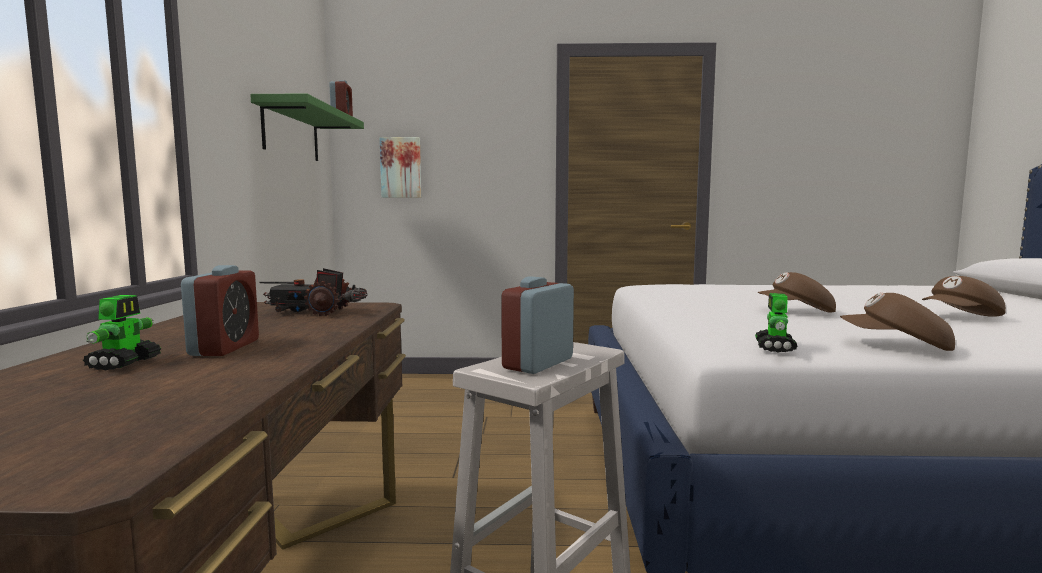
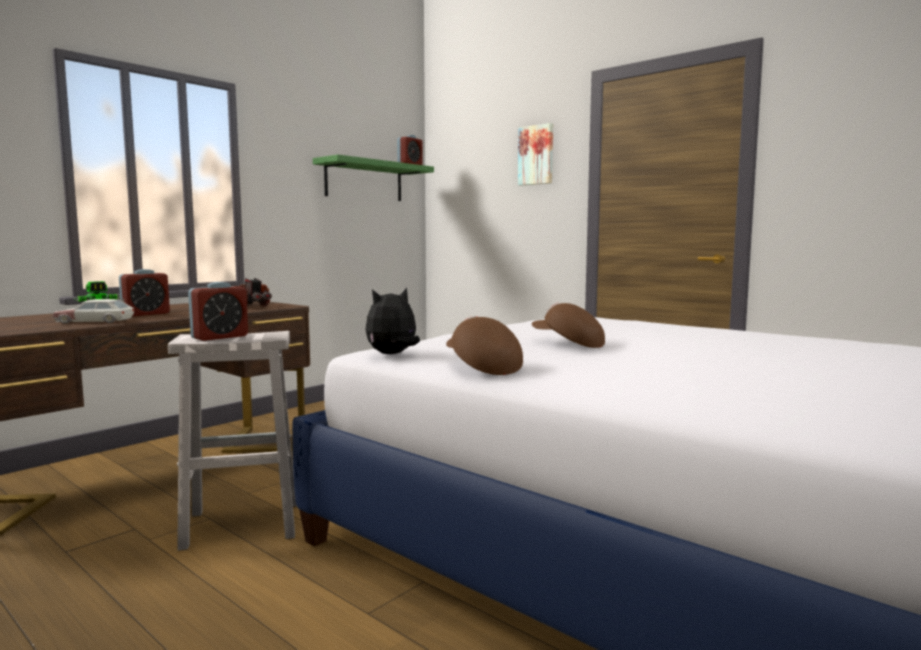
camera: 40 degrees right, 0 degrees up
(221, 378) = (96, 322): none -> toy car
(401, 167) = (468, 203): picture -> picture (536, 155)
(538, 364) = (220, 337): alarm clock -> alarm clock turned 150 degrees clockwise
(775, 348) = (392, 354): toy robot -> plush toy
(962, 317) = (704, 367): brown cap -> none

